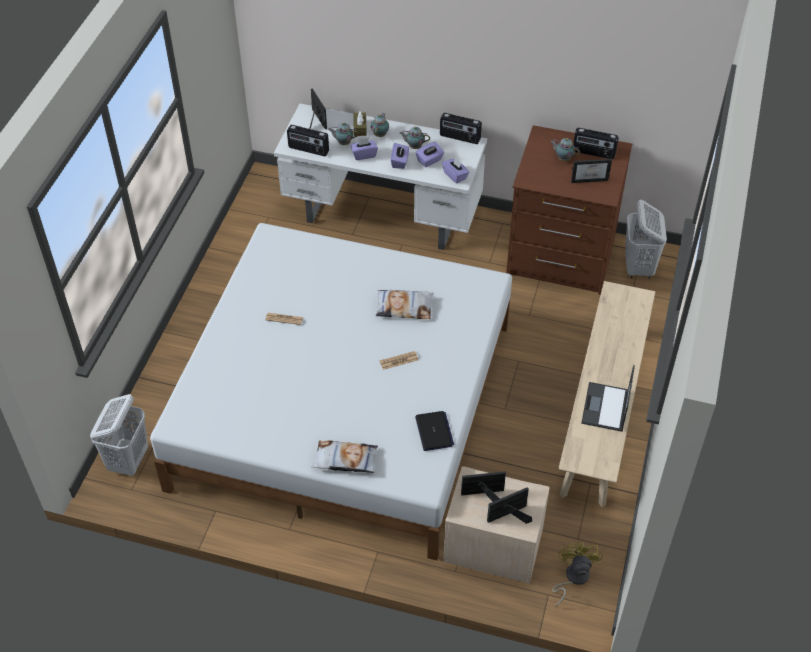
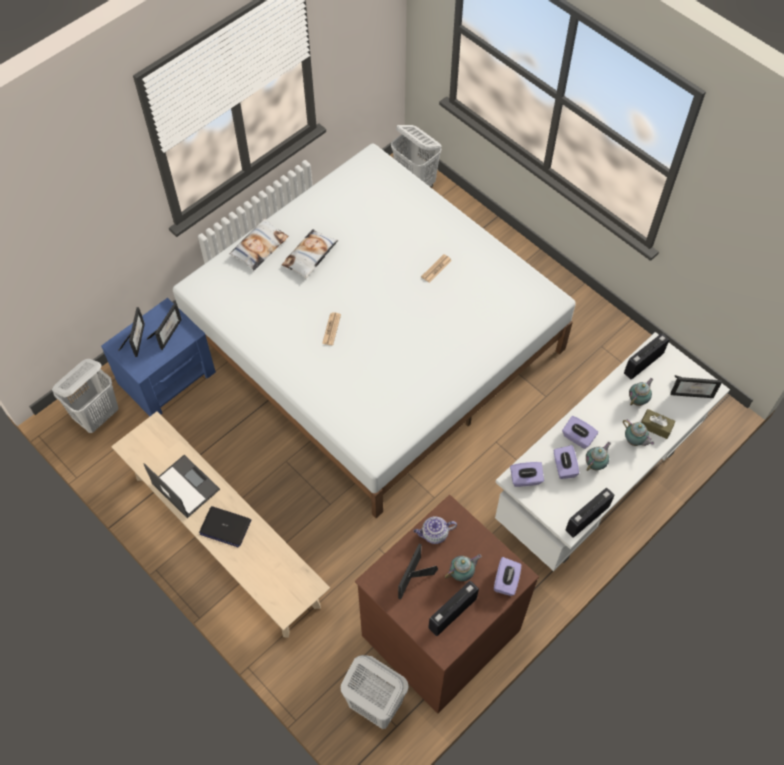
camera: 120 degrees right, 10 degrees up
(364, 155) = (607, 410): purple tissue box -> purple tissue box (506, 581)
(404, 307) = (390, 363): pillow -> pillow (310, 256)
(434, 431) = (240, 317): laptop -> laptop (225, 527)
(492, 545) = (167, 377): beige nightstand -> blue nightstand
(549, 181) = (434, 534): none -> teapot
(573, 578) = (97, 415): yellow fan -> white laundry basket

